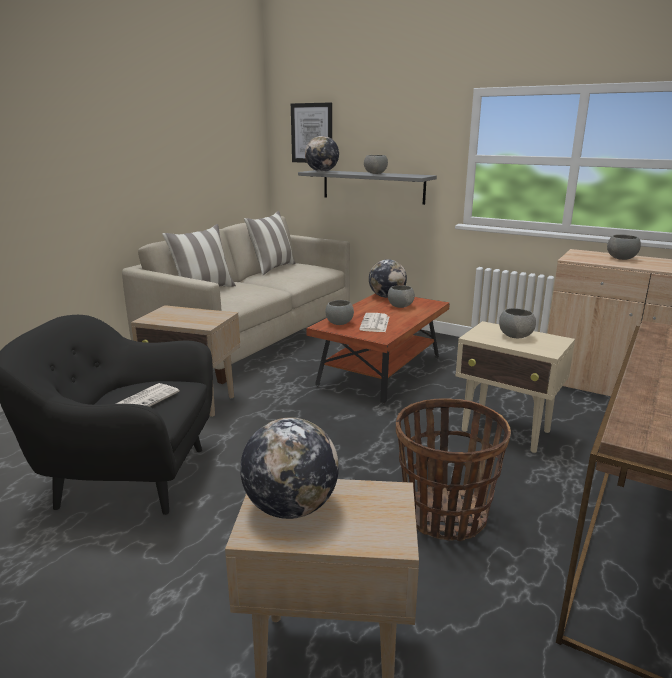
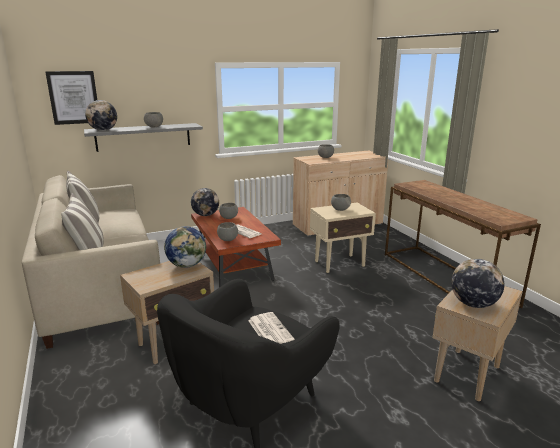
camera: 55 degrees left, 0 degrees up
(211, 318) = (187, 265): none -> globe
(444, 516) = (392, 307): basket -> none

